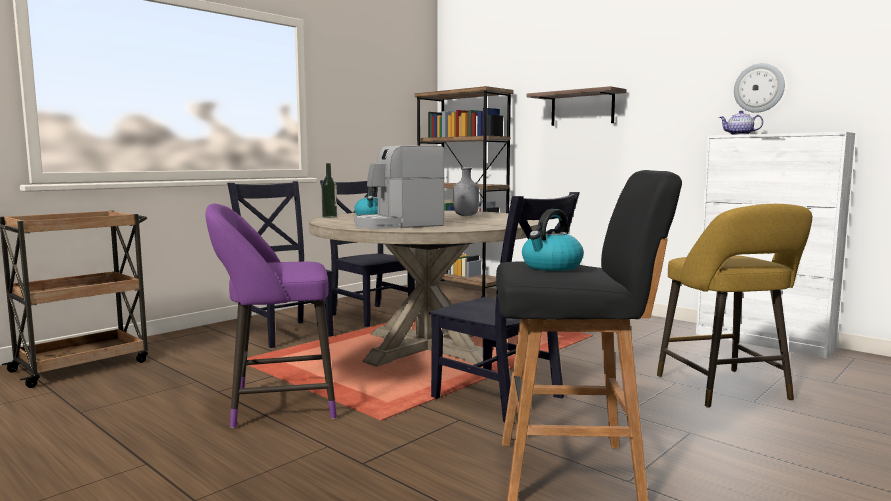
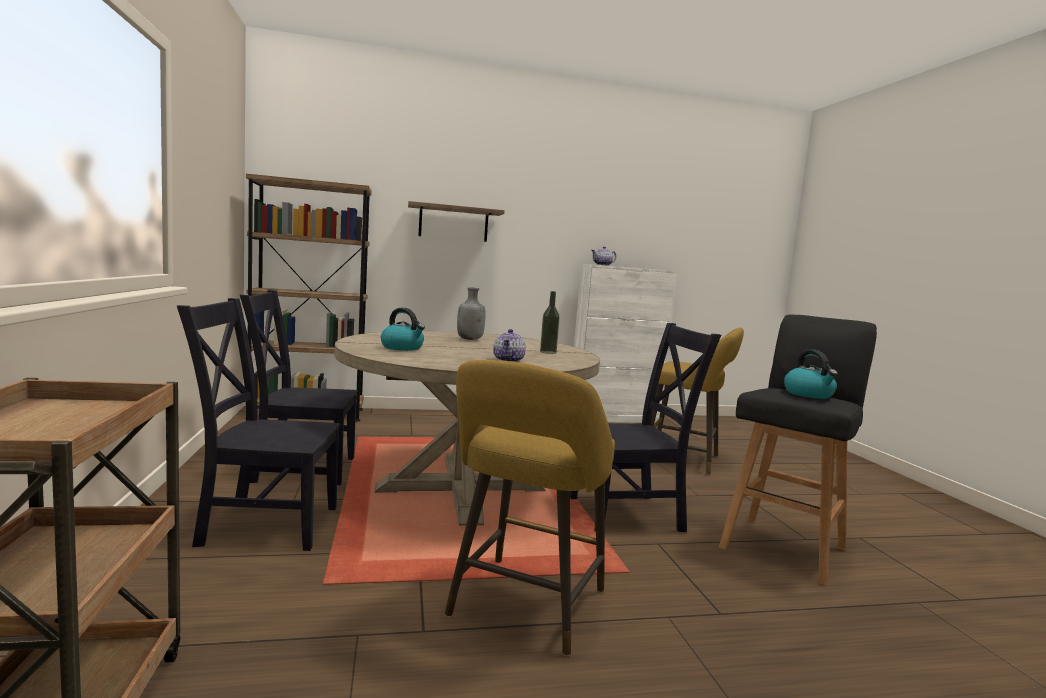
camera: 55 degrees left, 0 degrees up
(276, 405) = (524, 608): purple stool -> yellow stool
(329, 217) = (365, 353): bottle -> bottle (548, 352)
(398, 225) = (509, 360): coffee machine -> teapot
(759, 88) = (605, 230): wall clock -> none

